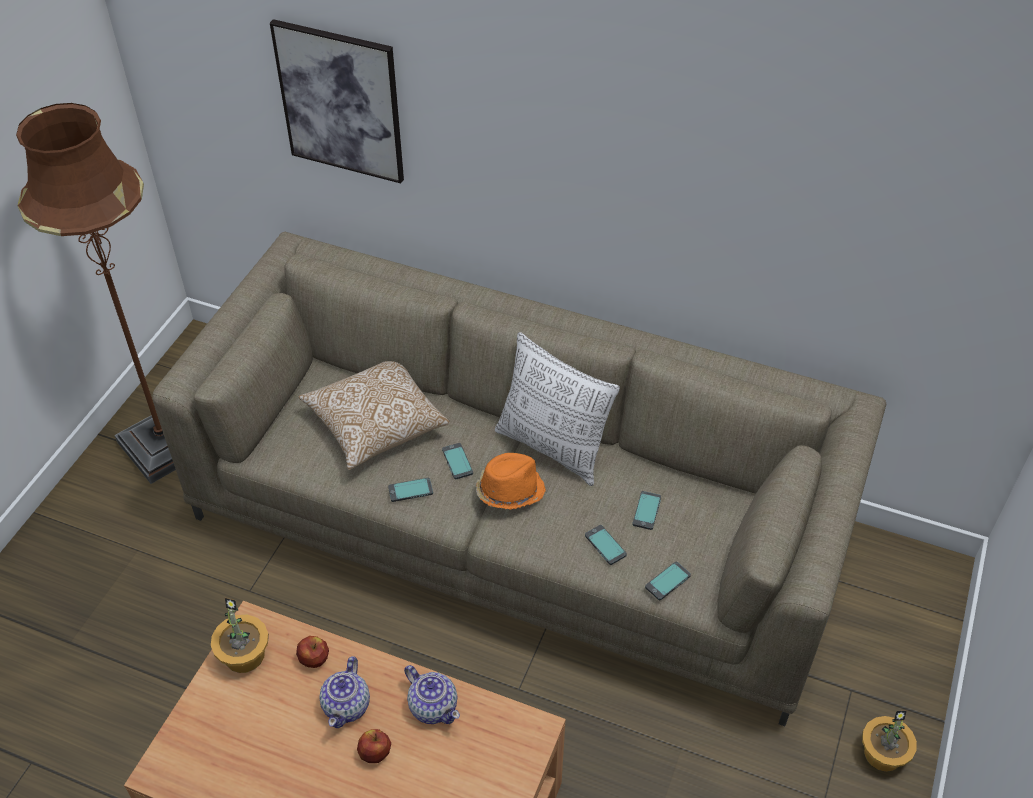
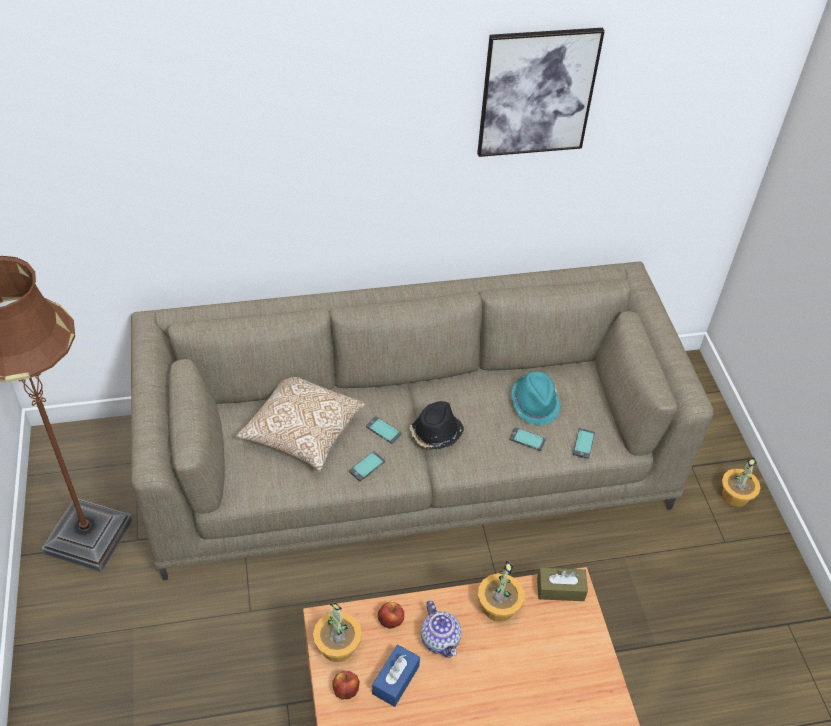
camera: 35 degrees left, 0 degrees up
(271, 720) = (395, 680): none -> blue tissue box
(340, 101) = (186, 182): picture -> picture (537, 92)
(374, 753) = (485, 659): apple -> apple (345, 690)
(433, 706) = (498, 606): teapot -> potted plant
(509, 491) = (435, 434): orange hat -> black hat
(515, 726) = (560, 589): none -> brown tissue box
(553, 447) = (440, 390): pillow -> none
(647, 511) = (535, 404): phone -> turquoise hat

